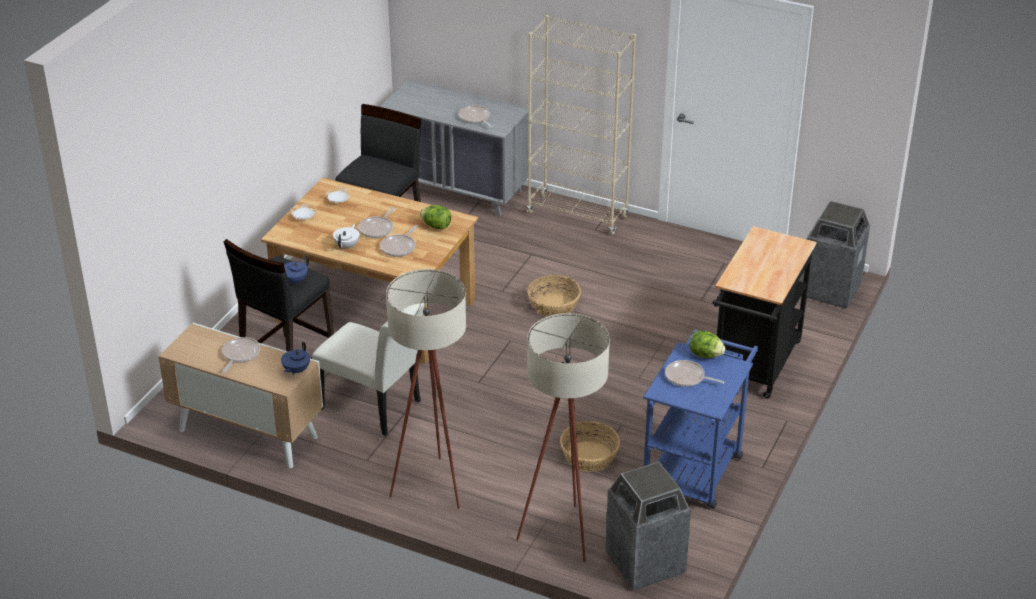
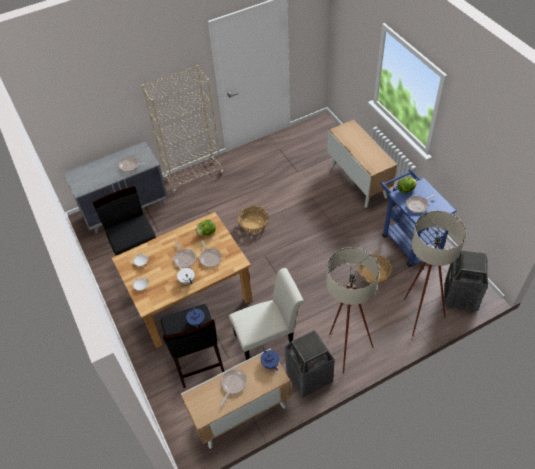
camera: 50 degrees left, 15 degrees up
(240, 355) = (233, 384): frying pan -> frying pan turned 60 degrees clockwise
(754, 367) = (358, 181): black cart -> cabinet
(830, 290) = (328, 128): trash can -> trash can (309, 376)

